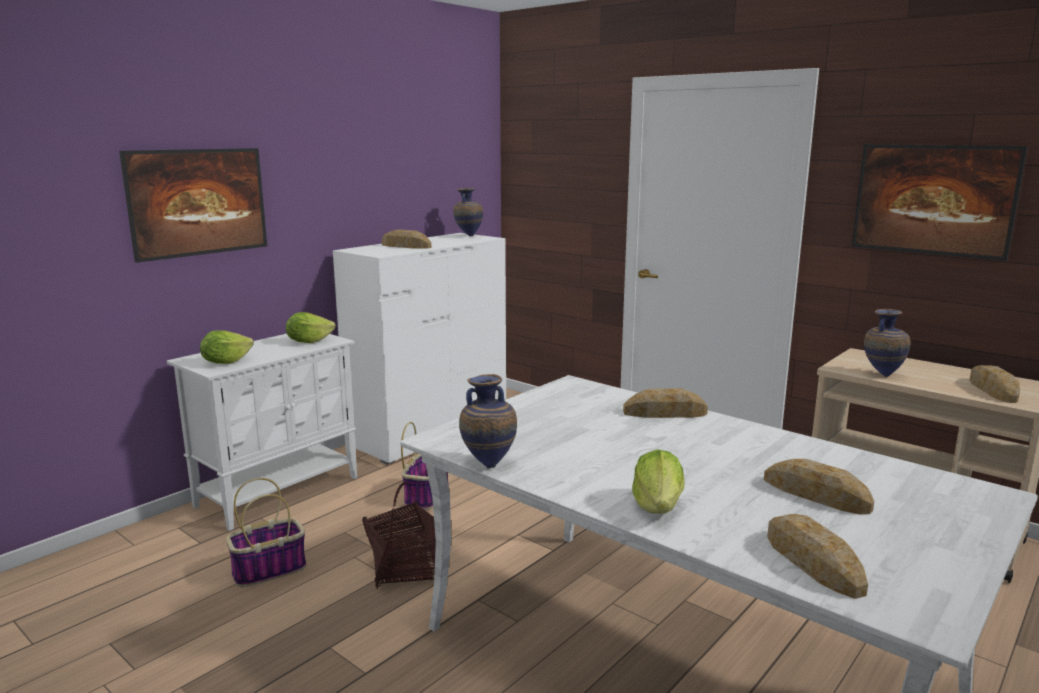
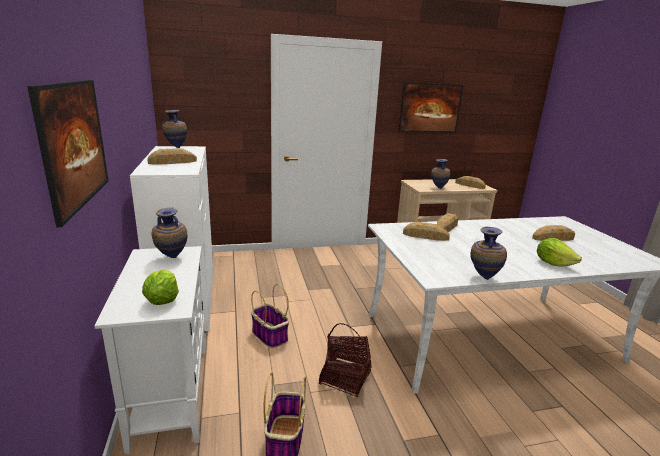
camera: 55 degrees left, 5 degrees up
(308, 341) = (171, 258): lettuce -> vase
(812, 562) = (611, 259): bread -> bread (425, 236)

